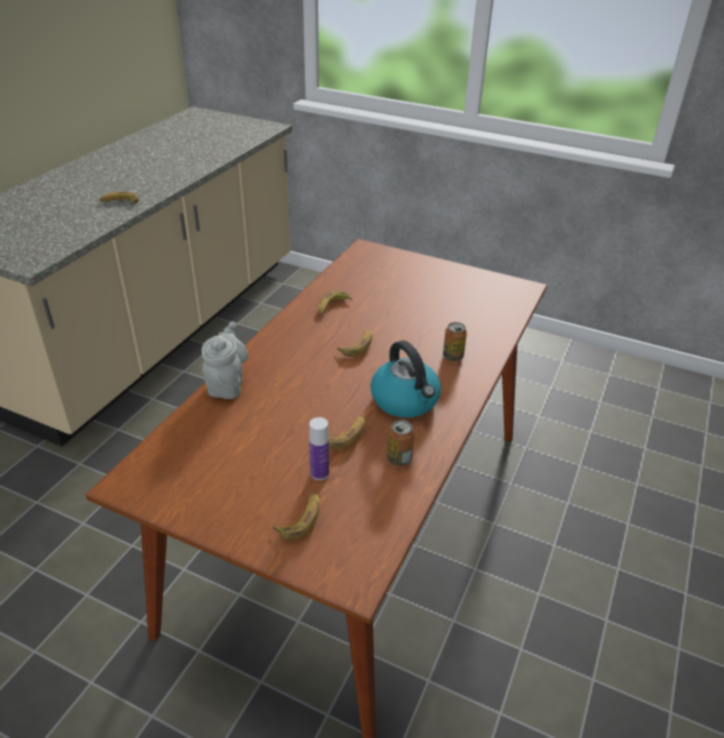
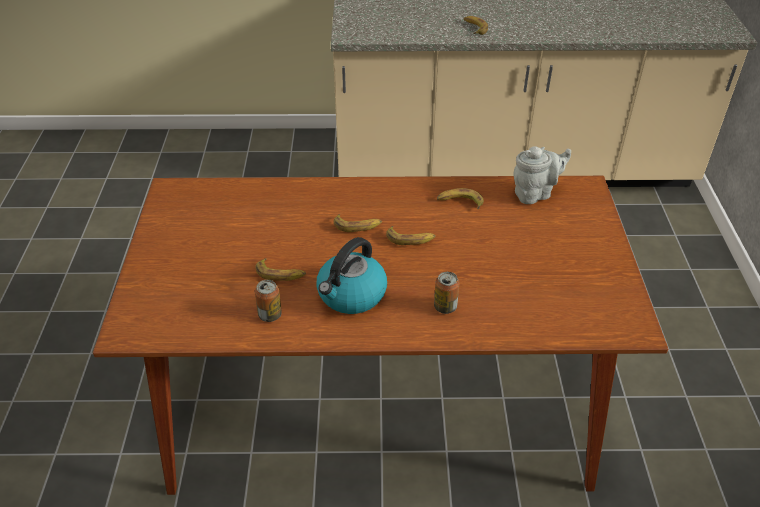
camera: 65 degrees right, 5 degrees up
(226, 384) = (302, 188): grey teapot -> grey teapot (535, 193)
(301, 519) = (173, 283): banana -> banana (357, 226)
(319, 473) = (227, 275): bottle -> none

